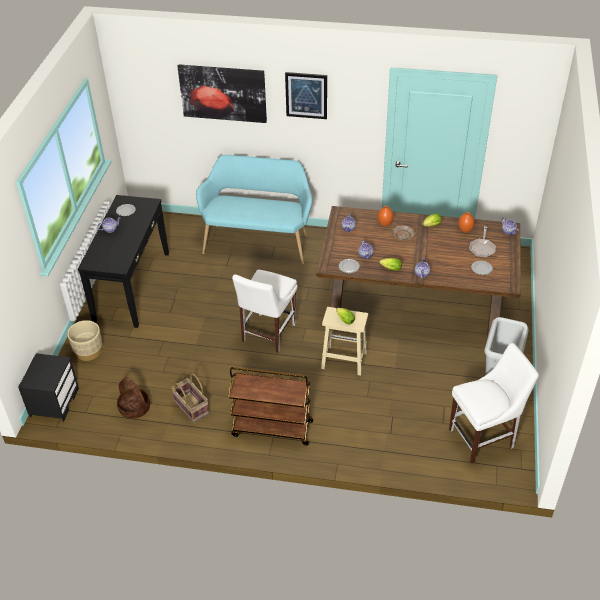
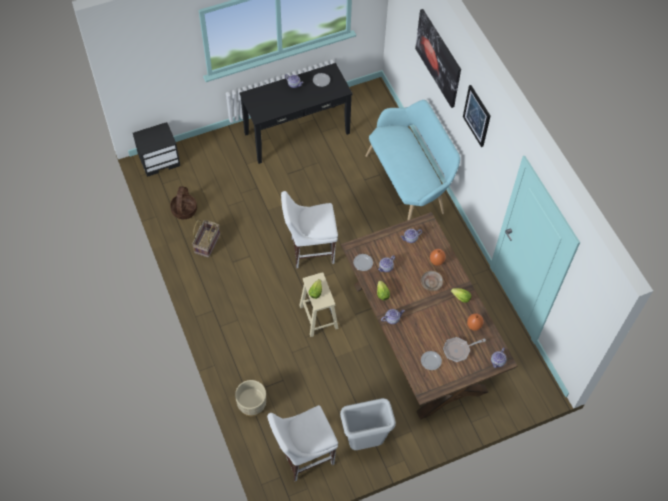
camera: 55 degrees right, 15 degrees up
(88, 352) = (216, 149): beige planter -> beige planter (252, 405)
(271, 429) = (220, 305): brown cart -> none
(484, 437) = (303, 455): white chair -> white chair turned 120 degrees clockwise

